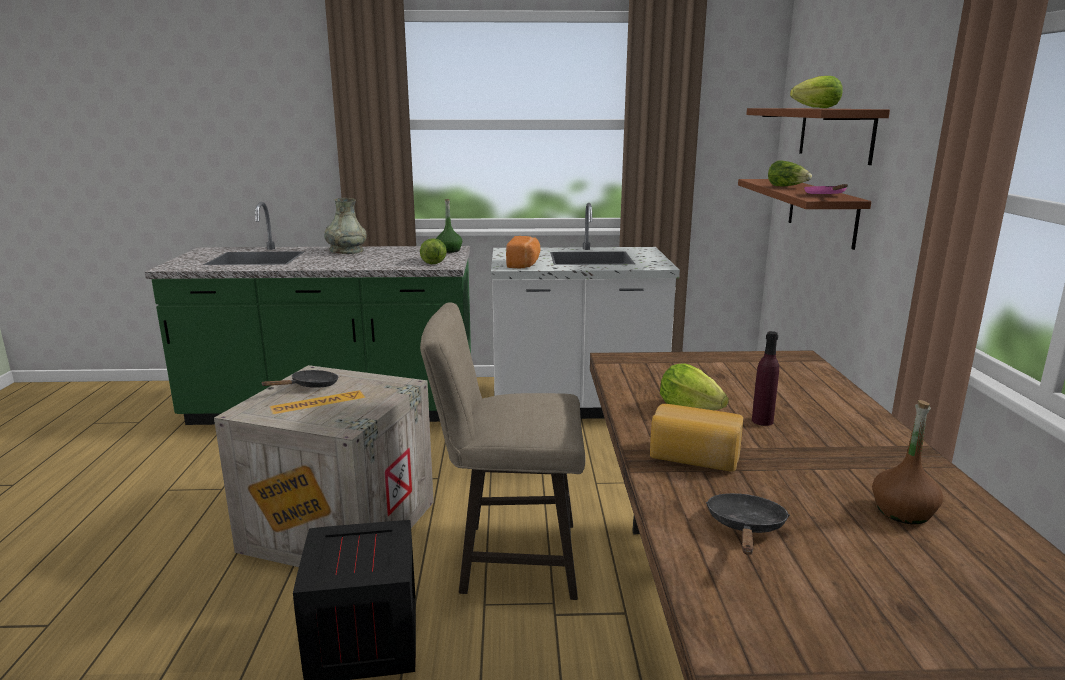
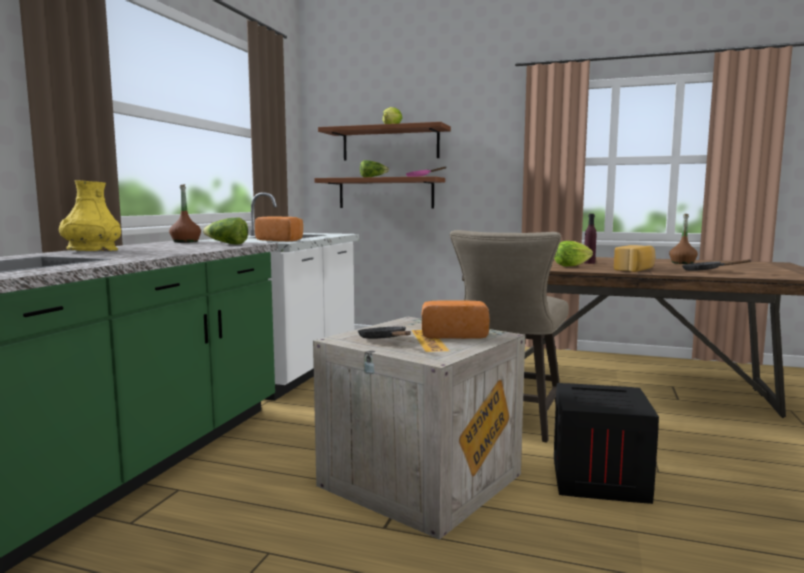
camera: 70 degrees left, 10 degrees down
(338, 408) = (453, 335): none -> bread
(346, 251) = (92, 251): grey vase -> yellow vase
(449, 250) = (185, 242): green bottle -> brown bottle

